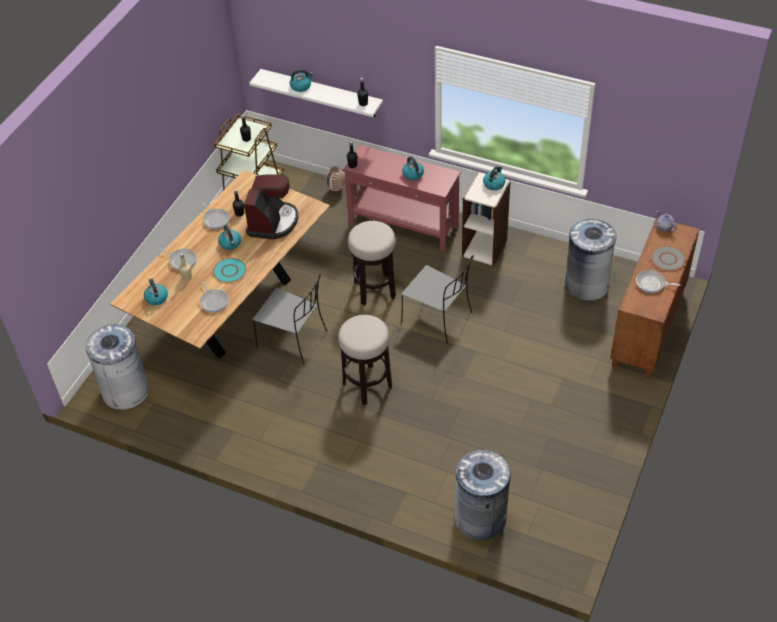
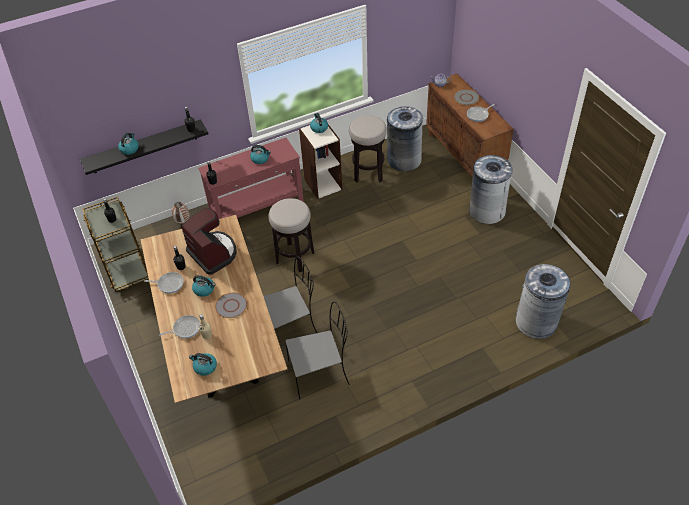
camera: 50 degrees left, 0 degrees up
(126, 391) = (223, 465): grey trash can -> grey trash can (487, 211)
(213, 301) = (250, 332): frying pan -> none
(229, 271) = (231, 306): turquoise plate -> grey plate
(321, 93) = (144, 147): white shelf -> black shelf
(367, 385) = (372, 312): stool -> stool (368, 173)
(438, 318) = (355, 241): grey chair -> grey chair (320, 372)

